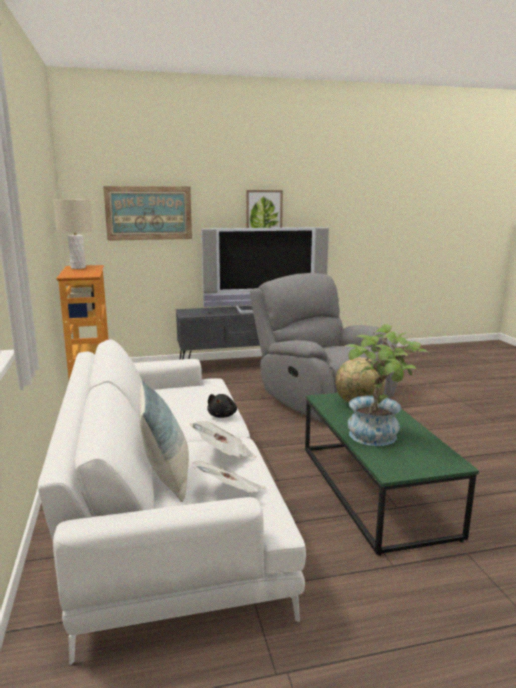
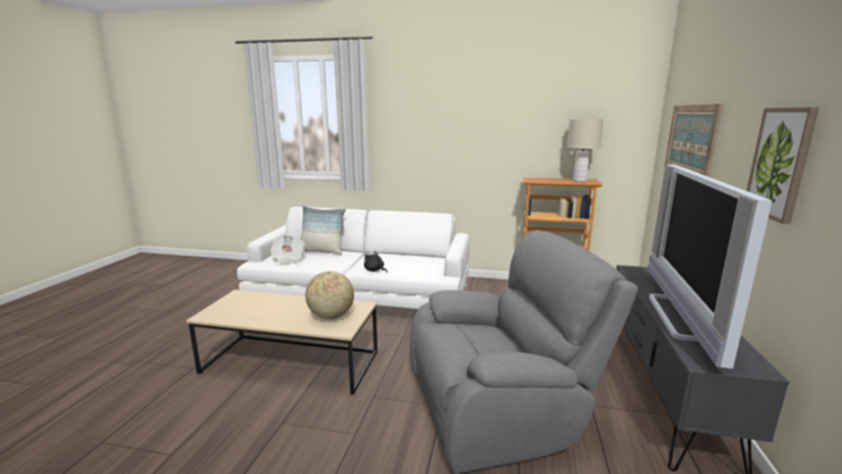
camera: 115 degrees right, 0 degrees up
(224, 455) = (324, 264): newspaper -> none
(374, 489) = (290, 363): green coffee table -> beige coffee table
(378, 438) = (273, 304): potted plant -> none

